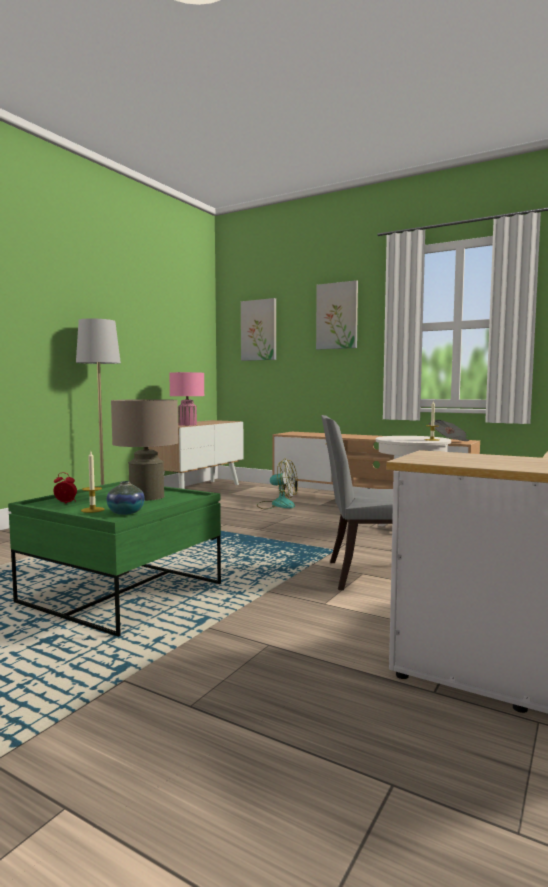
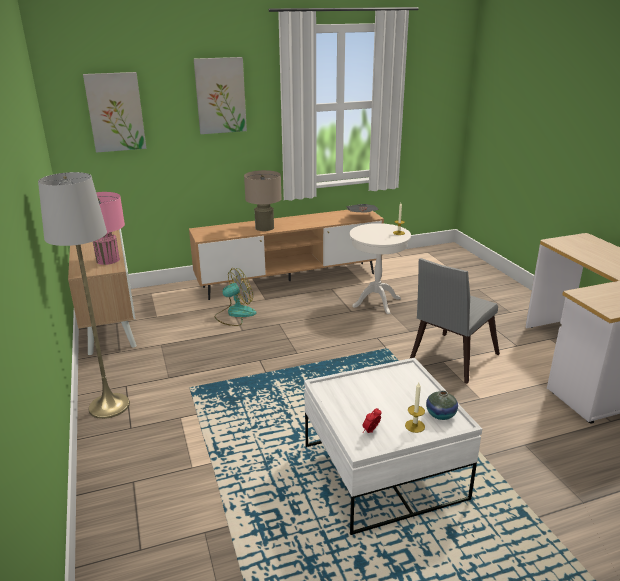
camera: 50 degrees left, 20 degrees up
(121, 593) = (383, 472): green coffee table -> white coffee table
(147, 497) = (386, 389): beige table lamp -> beige table lamp (264, 227)

